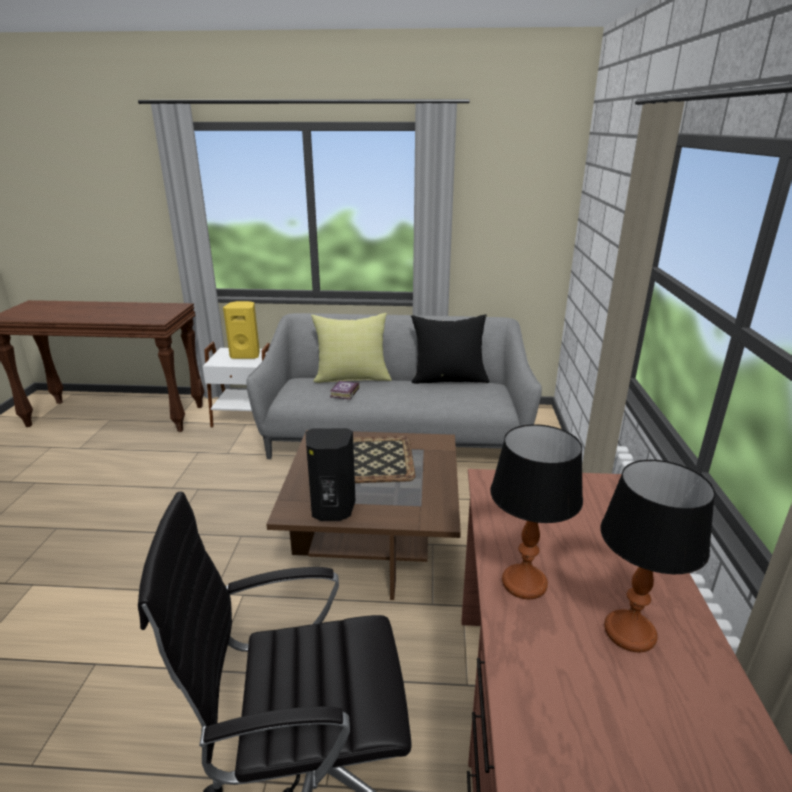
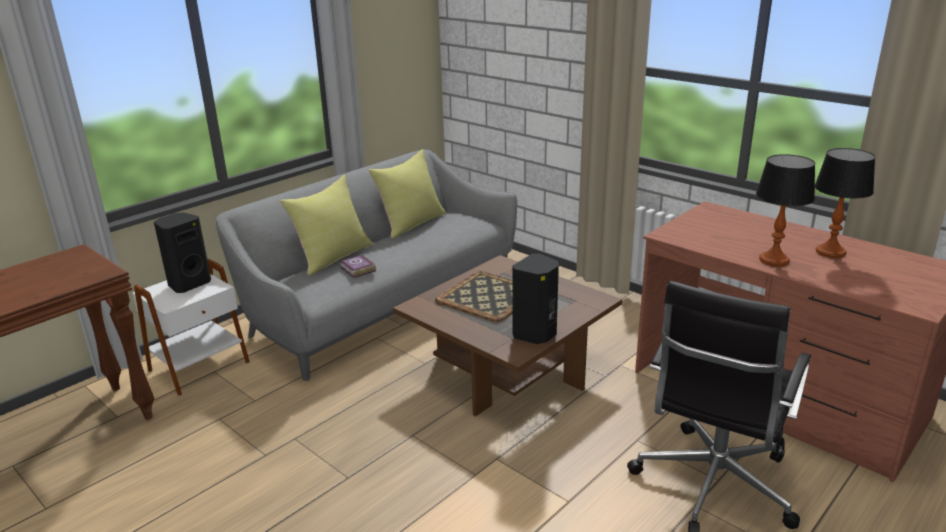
camera: 50 degrees left, 0 degrees up
(246, 355) = (188, 284): yellow speaker -> black speaker
(449, 379) = (411, 223): black pillow -> yellow pillow

